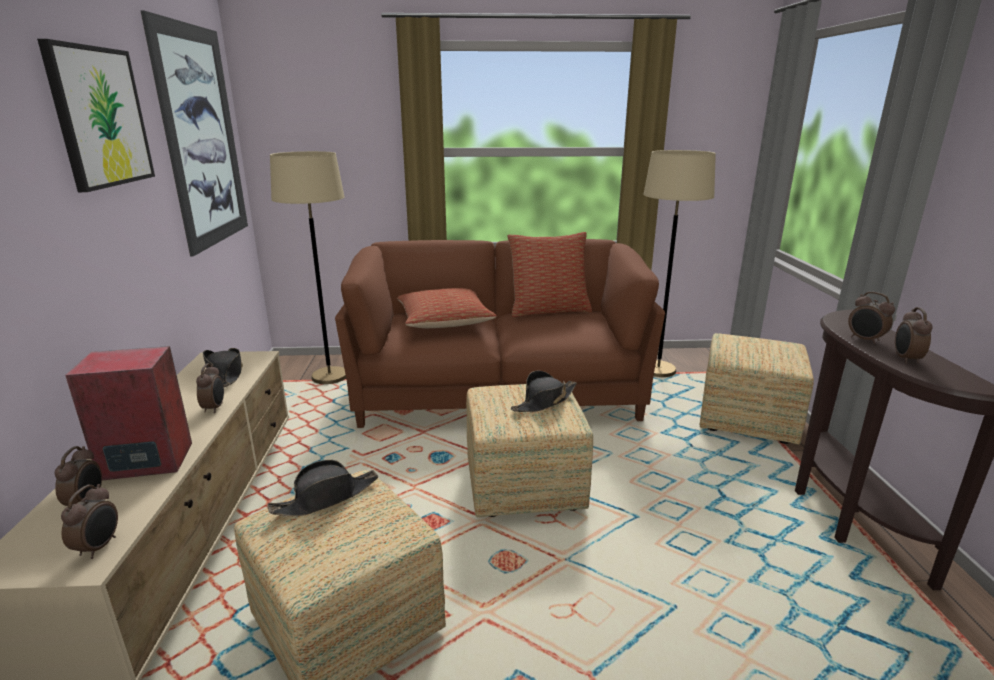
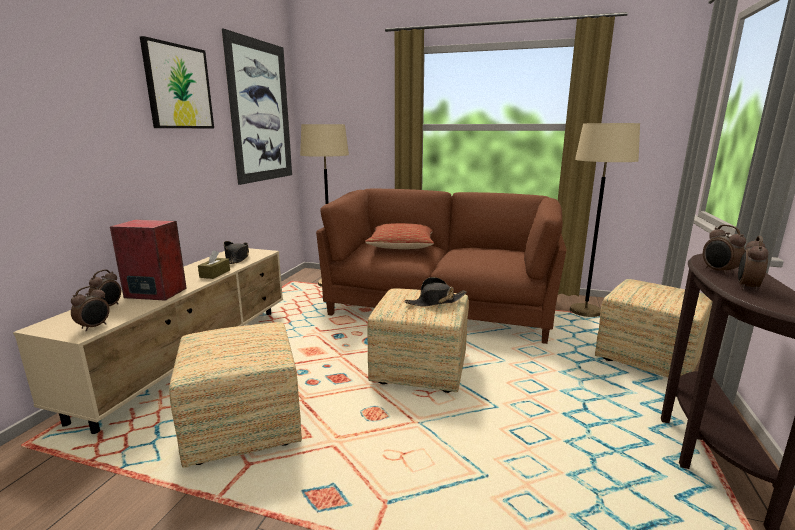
camera: 20 degrees right, 5 degrees down
(214, 408) = (215, 273): alarm clock -> brown tissue box
(326, 497) = (240, 330): black hat -> none
(548, 310) = (486, 248): pillow -> none

